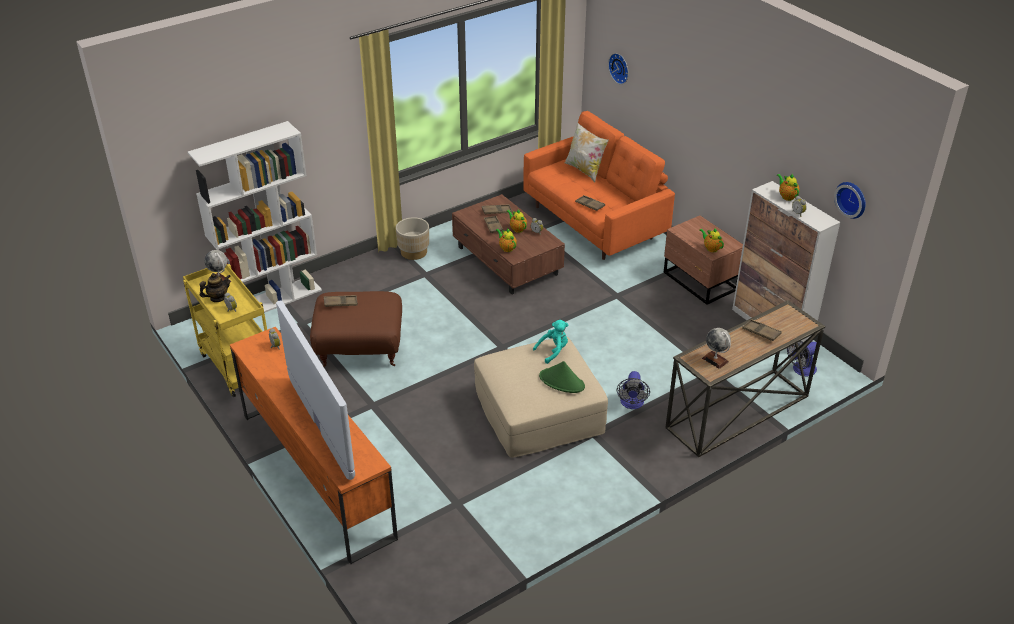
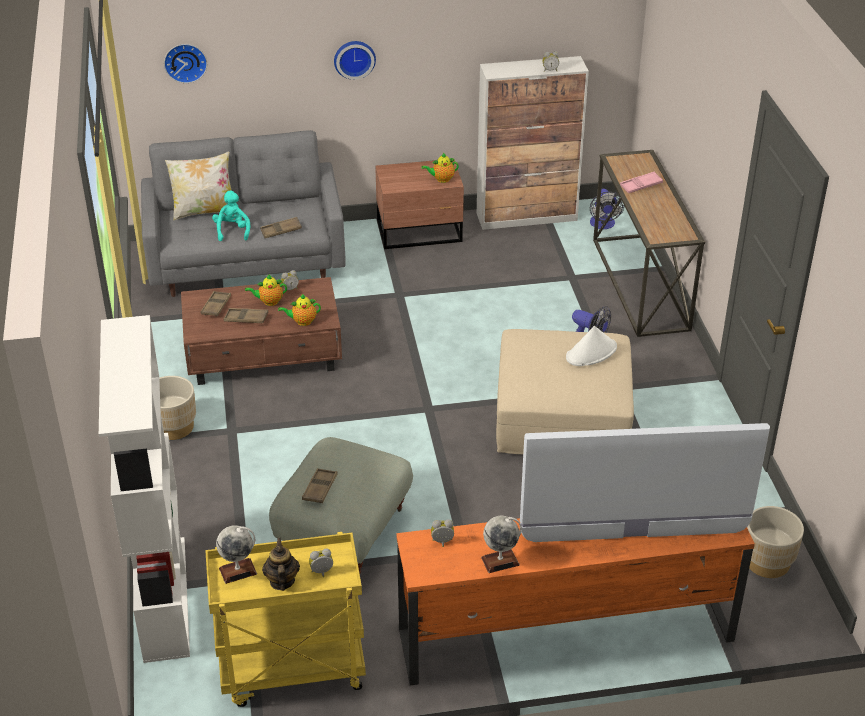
camera: 65 degrees left, 0 degrees up
(360, 348) = (343, 532): brown ottoman -> grey ottoman
(443, 566) = (767, 562): none -> beige planter
(553, 351) = (534, 343): turquoise plush toy -> turquoise plush toy (232, 231)
(562, 381) = (591, 352): green hat -> white hat
(594, 222) = (247, 263): orange sofa -> grey sofa
(715, 360) = (667, 225): globe -> globe (500, 561)
(761, 332) = (641, 185): brown tray -> pink tray
(786, 196) = (515, 66): teapot -> none
(852, 199) = (584, 26): wall clock -> wall clock (354, 58)

